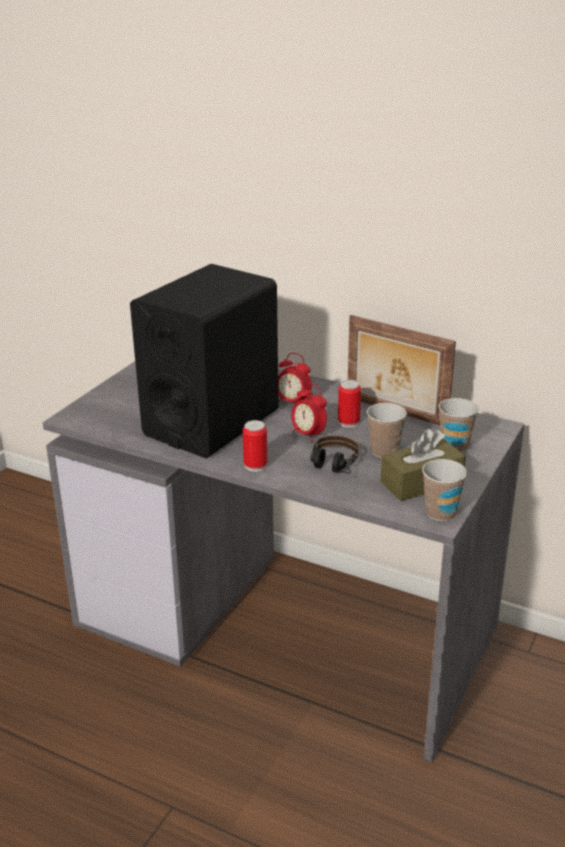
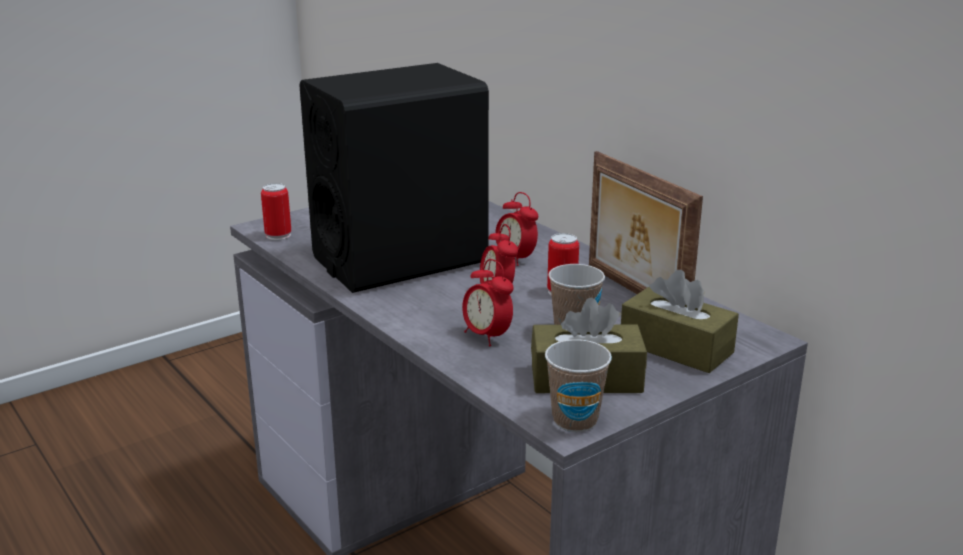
camera: 25 degrees right, 5 degrees down
(255, 465) = (399, 312): can -> can (278, 235)
(332, 468) = (487, 336): headphones -> alarm clock
(454, 446) = (676, 347): cup -> brown tissue box

